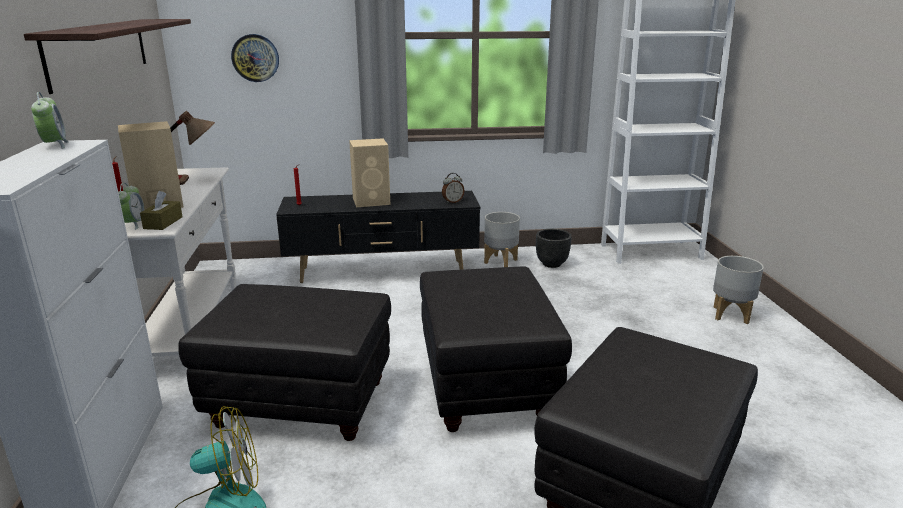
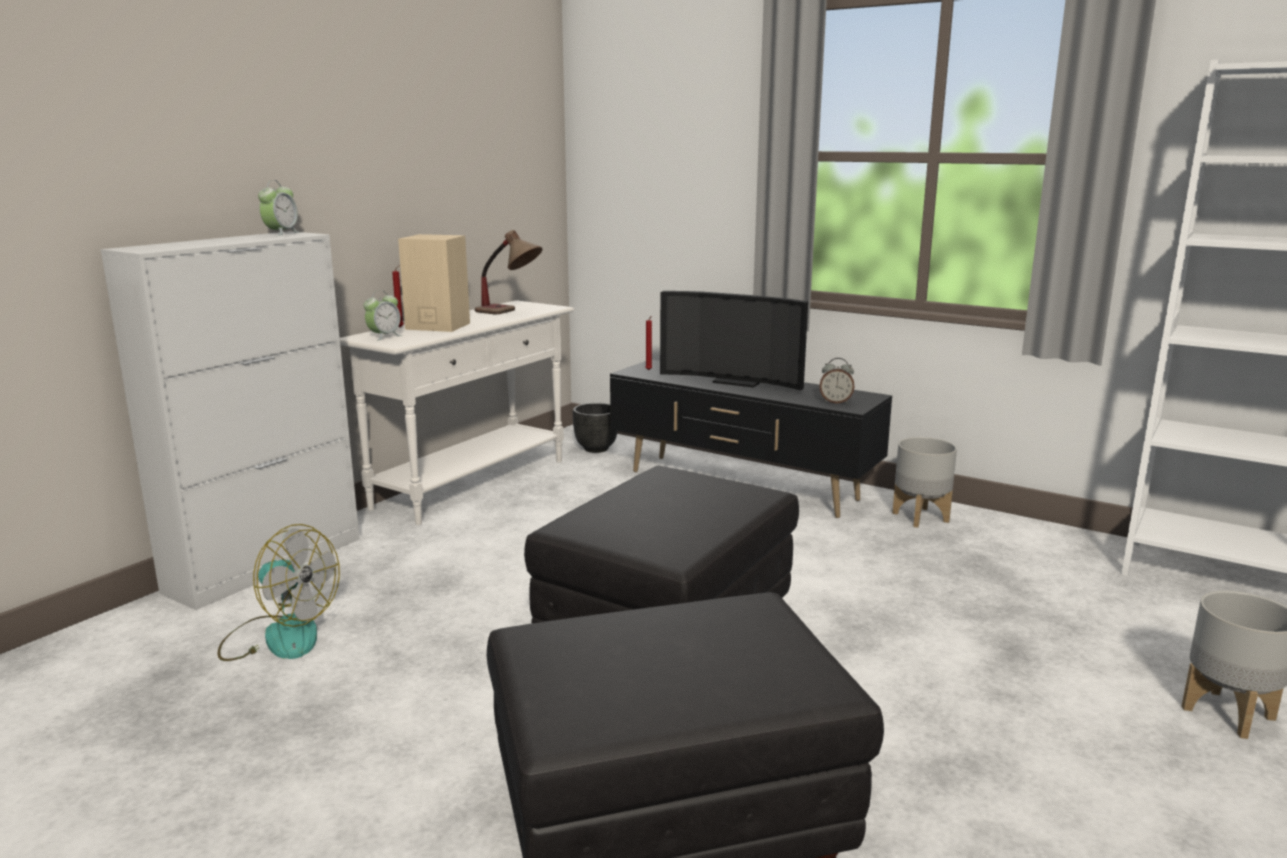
camera: 40 degrees right, 5 degrees down
(100, 50) = (424, 155): shelf -> none
(163, 223) = (407, 340): brown tissue box -> none
(255, 58) = (650, 181): wall clock -> none
(301, 402) = (465, 580): black ottoman -> none
(372, 201) = (736, 382): beige speaker -> television
(551, 264) = (996, 542): black planter -> black planter (595, 449)

